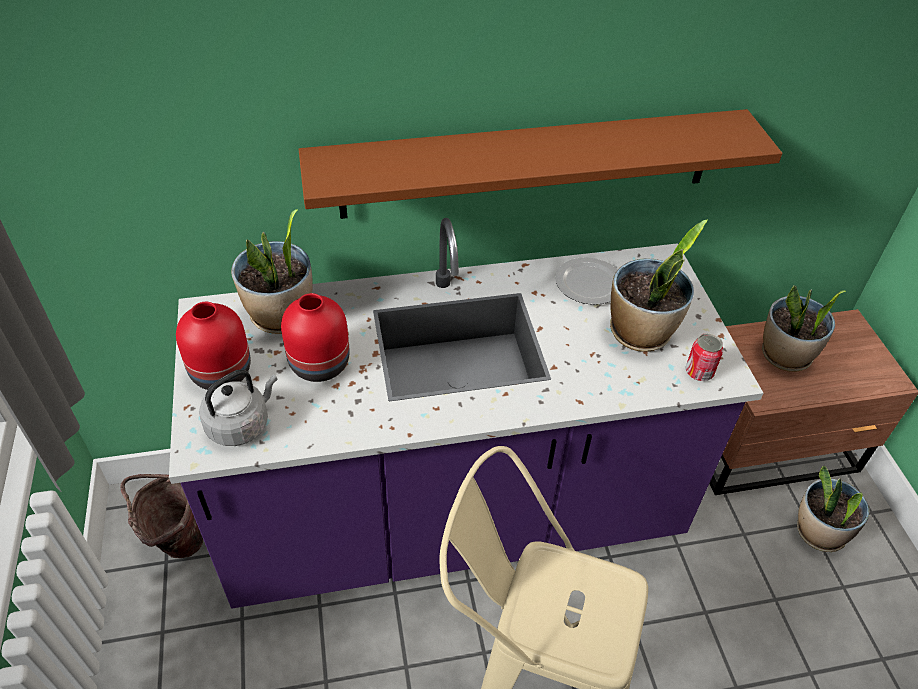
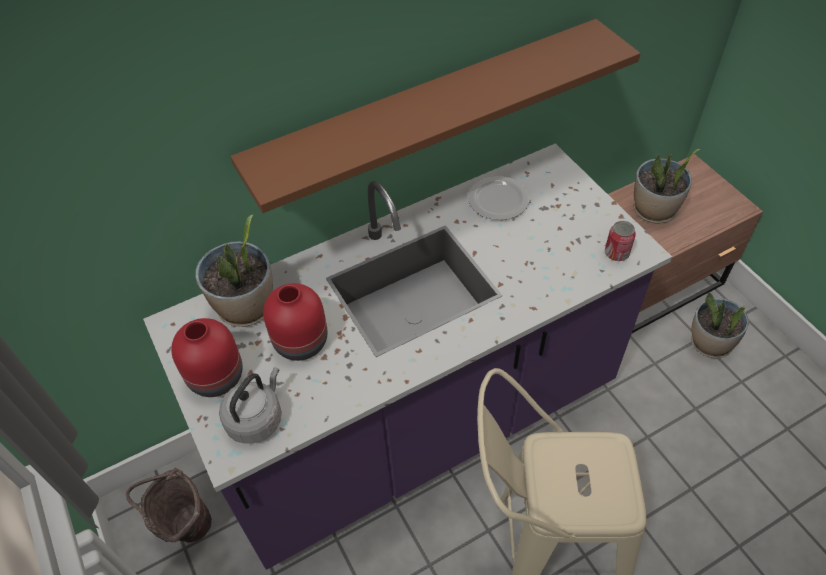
camera: 15 degrees left, 5 degrees up
(641, 333) = (557, 233): potted plant -> none

